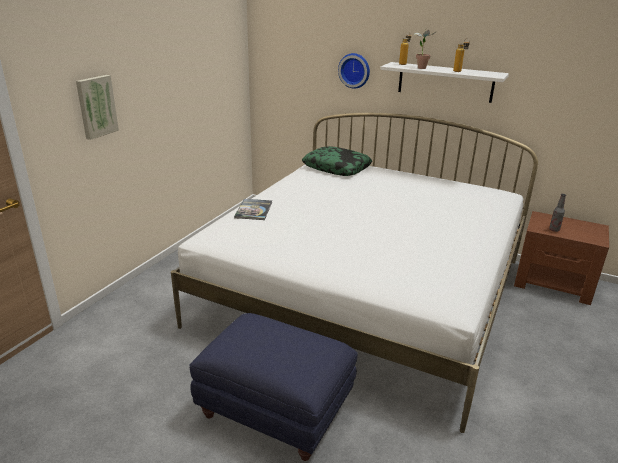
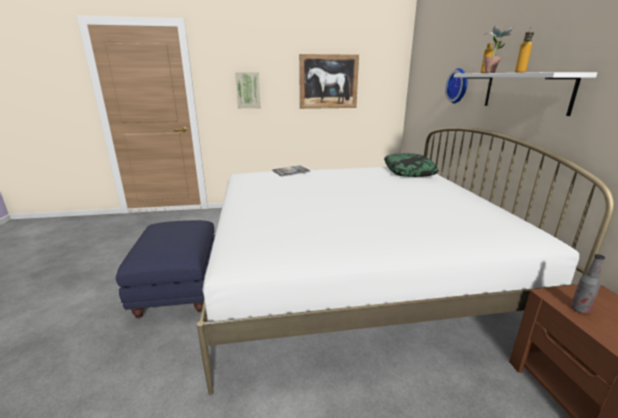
camera: 55 degrees right, 5 degrees down
(183, 72) = (328, 82): none -> picture

